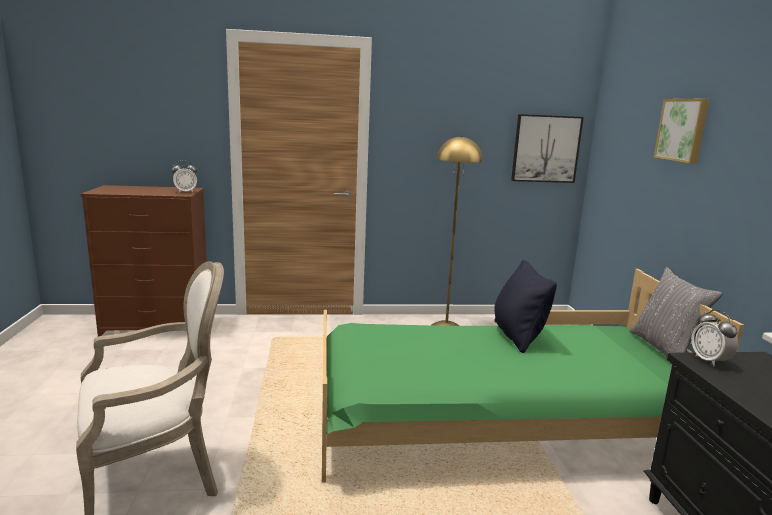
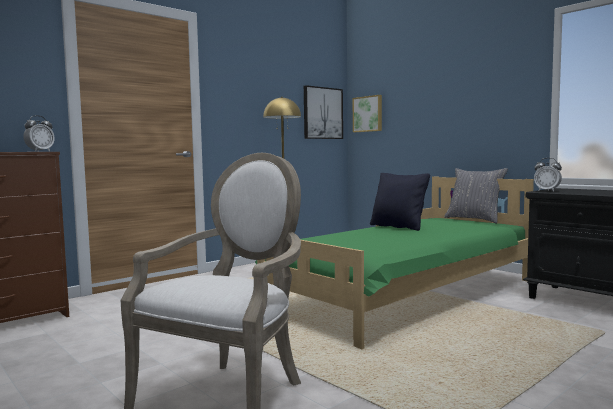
camera: 35 degrees left, 10 degrees down
(683, 130) = (437, 82): picture -> picture (368, 114)

